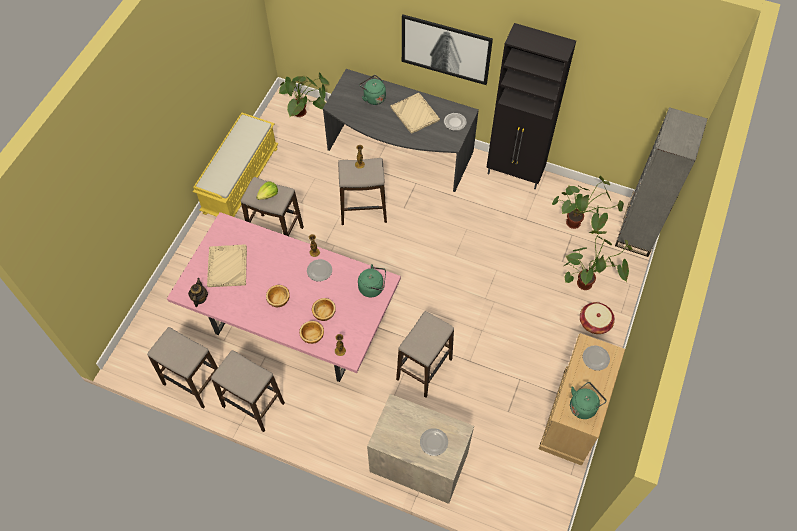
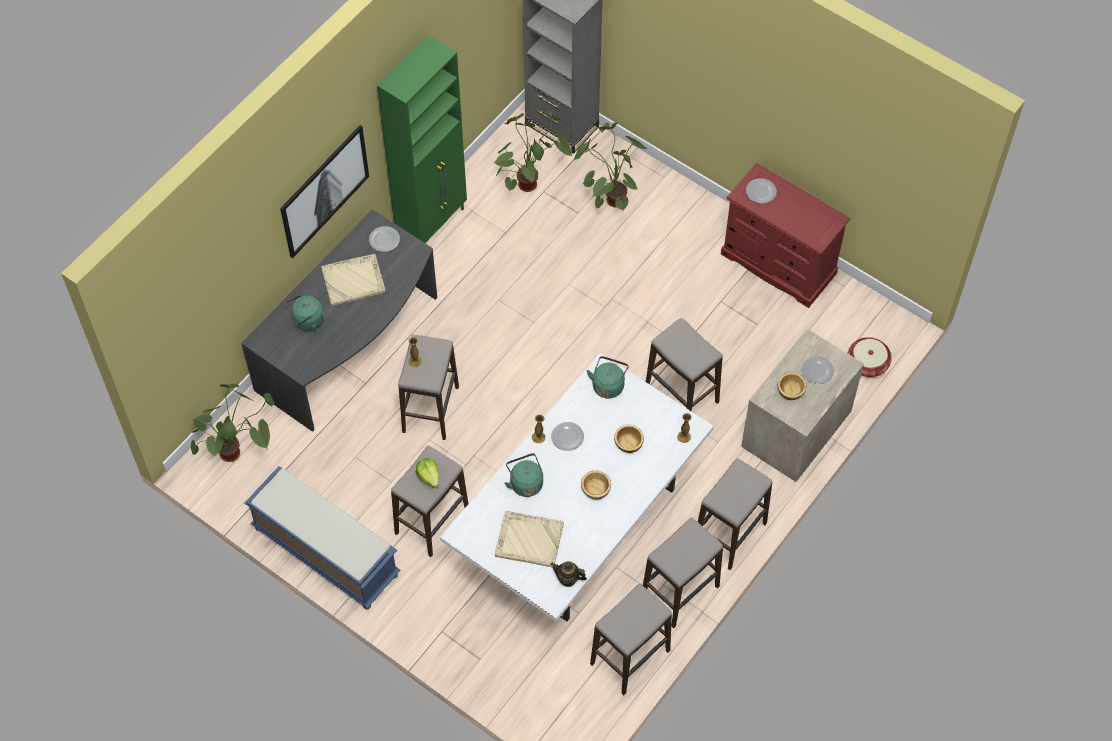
camera: 75 degrees left, 0 degrees up
(240, 179) = (324, 551): yellow bench -> blue bench
(292, 323) = (577, 527): pink dining table -> white dining table
(310, 431) = (730, 534): none -> stool
(312, 336) = (656, 462): bowl -> bowl (791, 391)
(515, 174) = (433, 224): black cabinet -> green cabinet
(572, 416) = (778, 264): beige dresser -> red dresser
(583, 406) = (813, 219): green kettle -> green kettle (525, 482)
(594, 322) = (669, 206): basket -> basket (867, 363)

